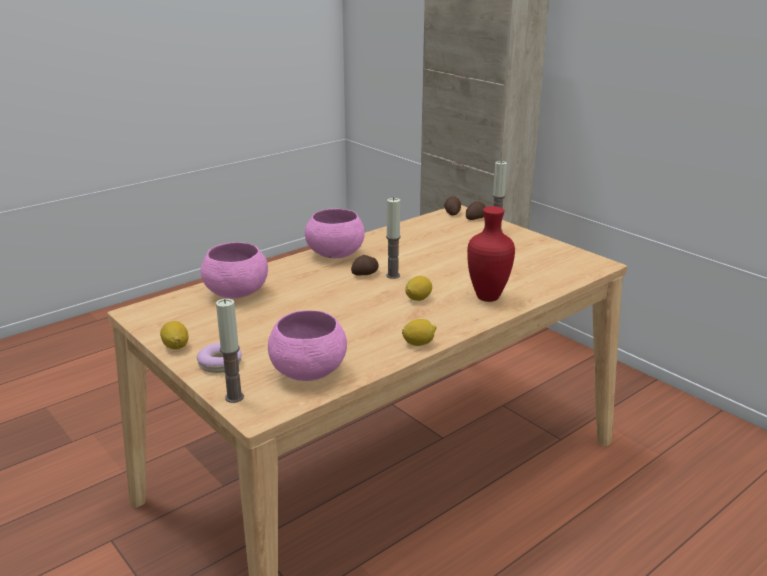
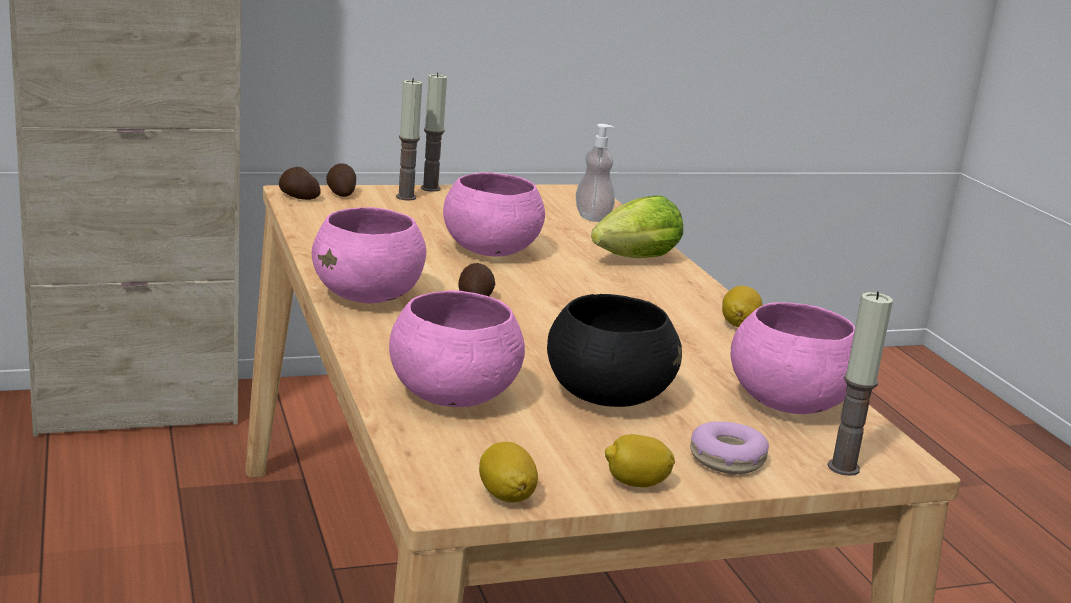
camera: 70 degrees left, 5 degrees down
(269, 324) = (607, 397): none -> black bowl
(393, 275) = (501, 285): candle -> candle (430, 188)
(418, 298) = (598, 291): lemon -> lemon (506, 496)
(441, 263) = (489, 251): none -> pink bowl
(488, 298) = (631, 260): red vase -> lettuce
(551, 275) = (592, 217): none -> soap dispenser

